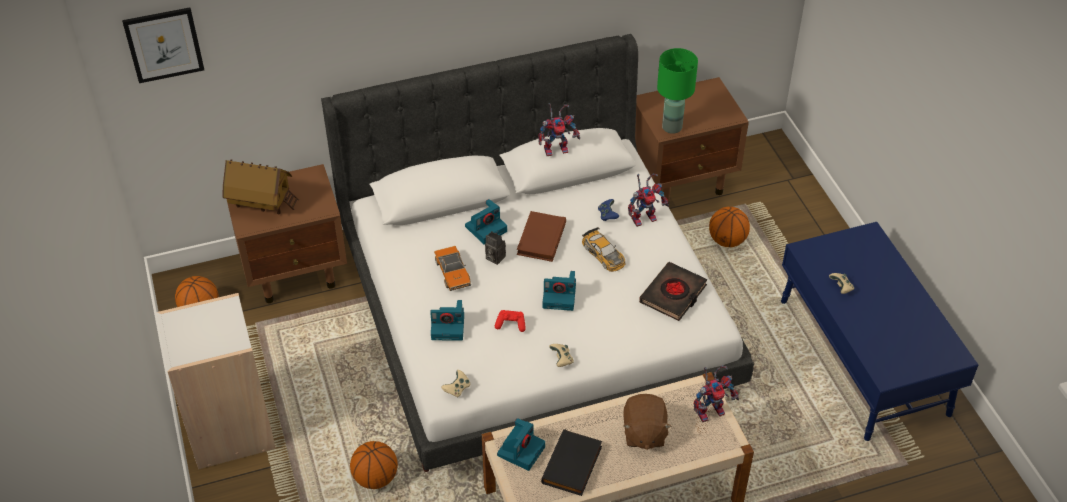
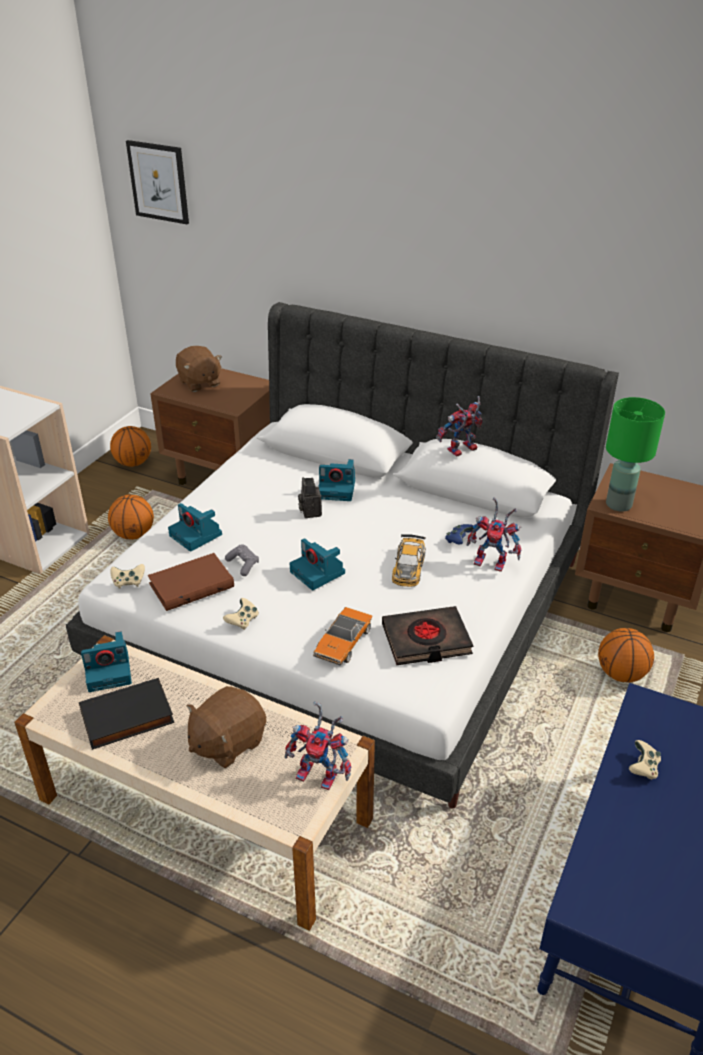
camera: 45 degrees right, 10 degrees down
(262, 204) = (199, 383): toy house -> brown plush toy
(375, 478) = (64, 643): basketball -> basketball (134, 534)
(453, 273) = (261, 503): toy car -> toy car (343, 643)
(511, 324) = (243, 564): red game controller -> grey game controller
(540, 238) = (370, 521): brown book -> brown book (191, 584)
(557, 148) = (461, 451): toy robot -> toy robot turned 120 degrees clockwise

